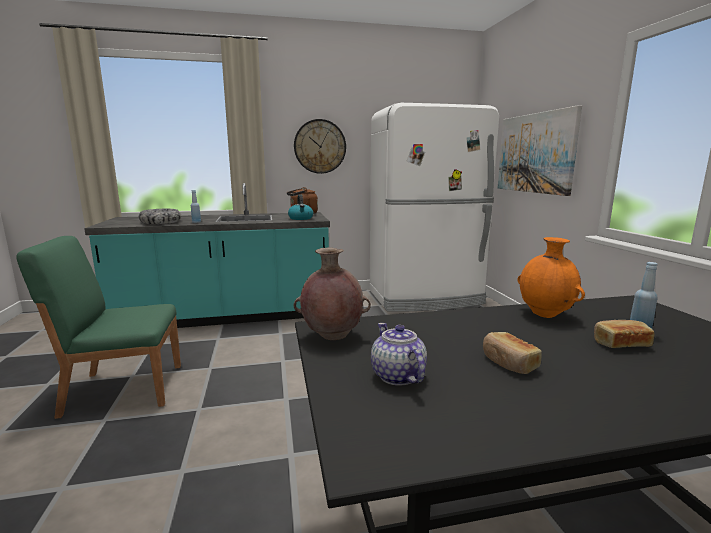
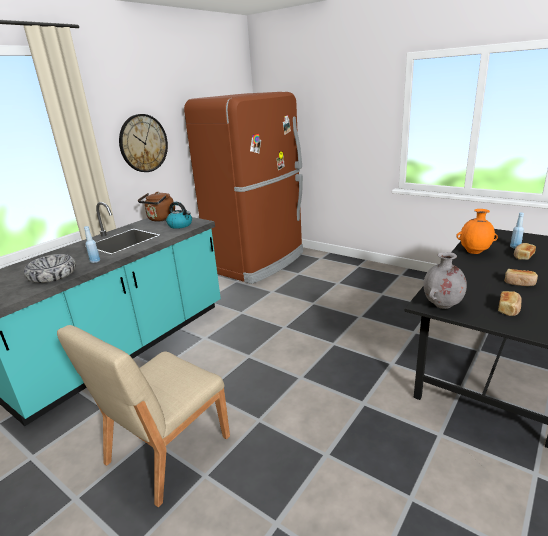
camera: 40 degrees left, 10 degrees up
(123, 389) = (166, 450): green chair -> beige chair
(332, 336) = (442, 306): brown vase -> grey vase
(397, 375) = (509, 309): teapot -> bread
(426, 298) = (258, 262): white fridge -> brown fridge
(535, 153) = (331, 130): picture -> none

